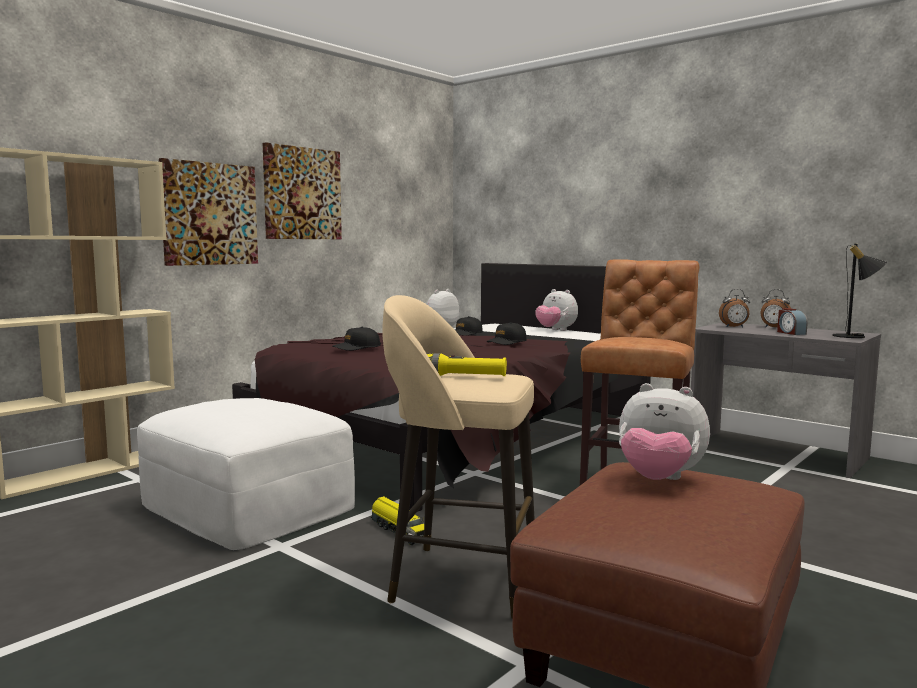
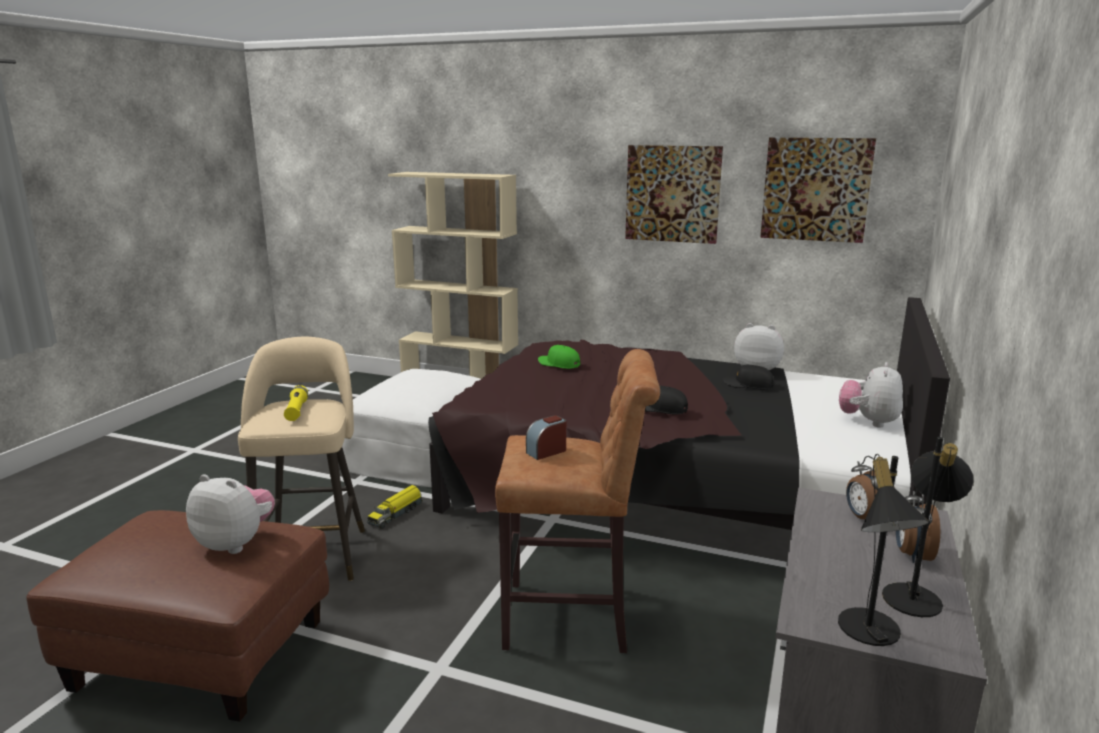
camera: 70 degrees right, 10 degrees up
(209, 214) = (573, 214): picture -> picture (816, 189)
(357, 348) = (559, 364): black cap -> green cap
(659, 480) = (236, 543): plush toy -> plush toy turned 105 degrees clockwise
(790, 333) = (842, 567): alarm clock -> alarm clock (546, 451)
(814, 331) = (916, 595): none -> black table lamp

